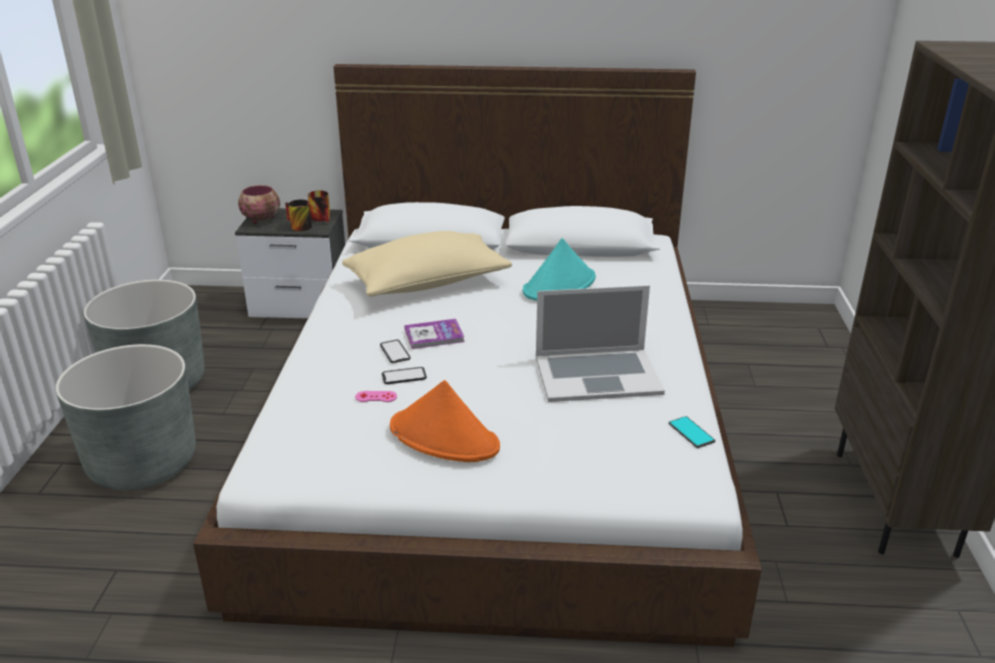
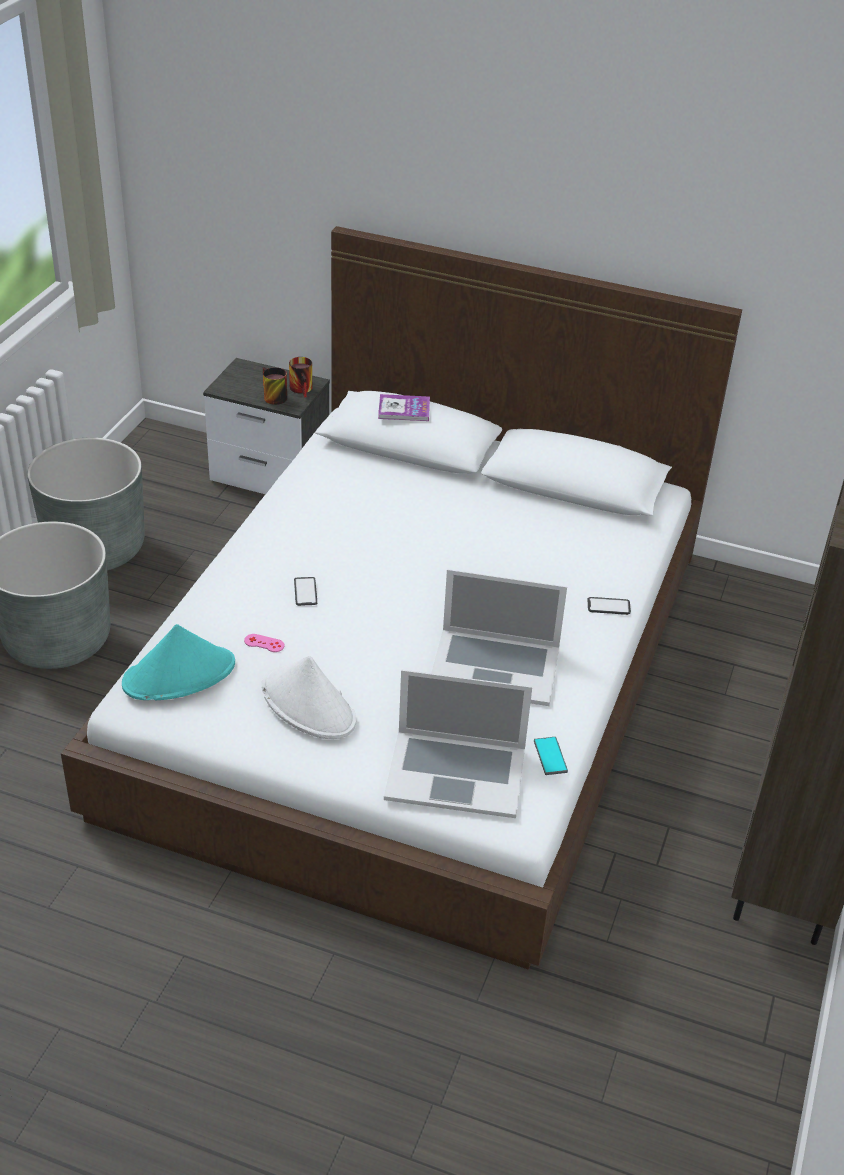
camera: 15 degrees right, 10 degrees up
(262, 219) = (238, 378): bowl -> none
(404, 376) = (301, 624): phone -> phone (608, 606)
(427, 284) = (378, 507): beige pillow -> none
(434, 335) = (353, 579): book -> book (404, 409)
(444, 437) = (309, 704): orange hat -> white hat
(559, 285) = (519, 539): turquoise hat -> turquoise hat (179, 674)
(616, 464) = (456, 773): none -> laptop

